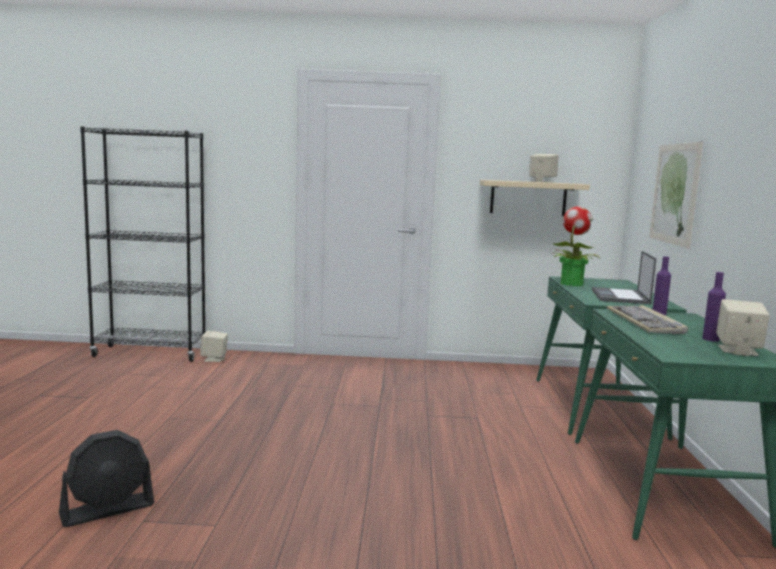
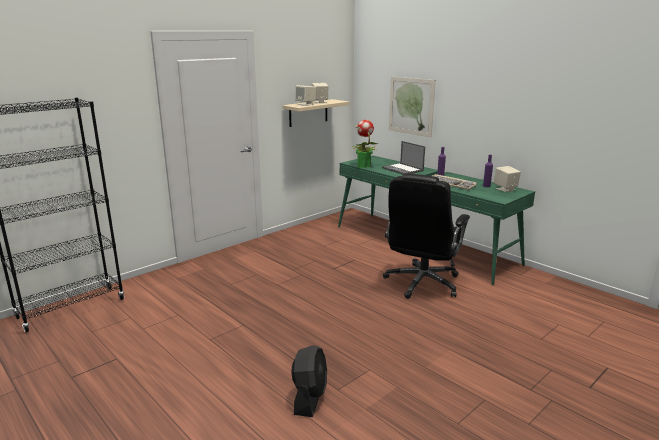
camera: 45 degrees left, 10 degrees up
(214, 359) = (134, 290): beige speaker -> beige speaker (306, 104)
(510, 480) = (422, 283): none -> black office chair

